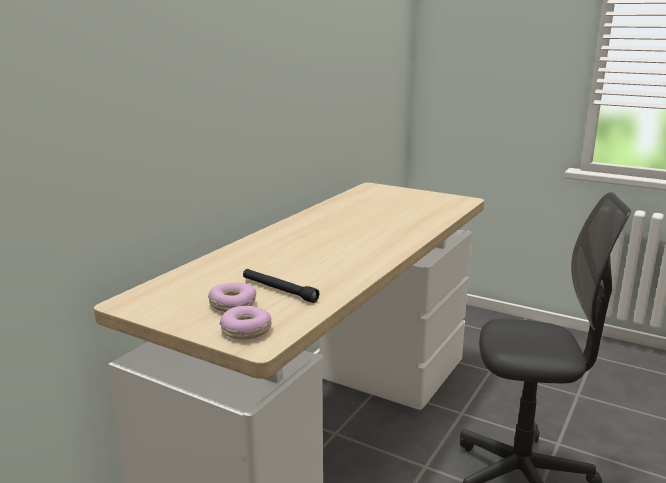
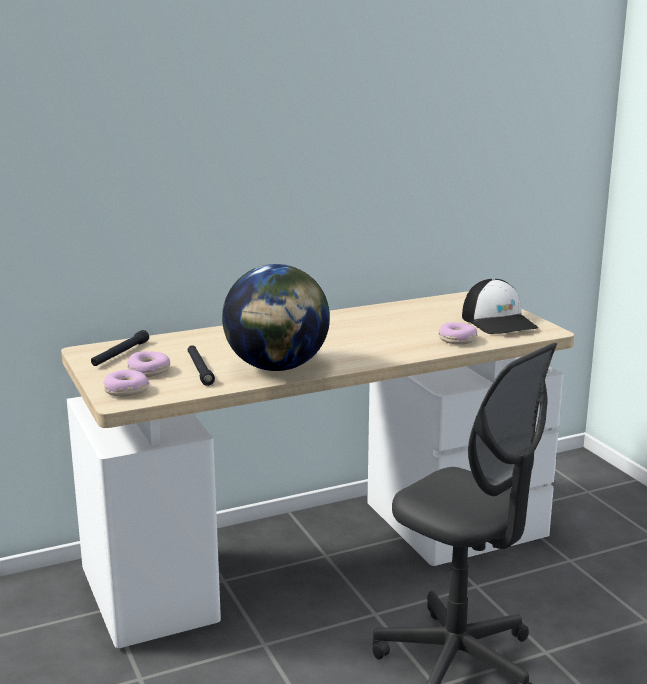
camera: 35 degrees right, 0 degrees up
(172, 296) = (120, 354): none -> black flashlight
(341, 270) = (277, 367): none -> globe
(424, 200) = (499, 322): none -> cap
(425, 218) = (457, 340): none -> donut

